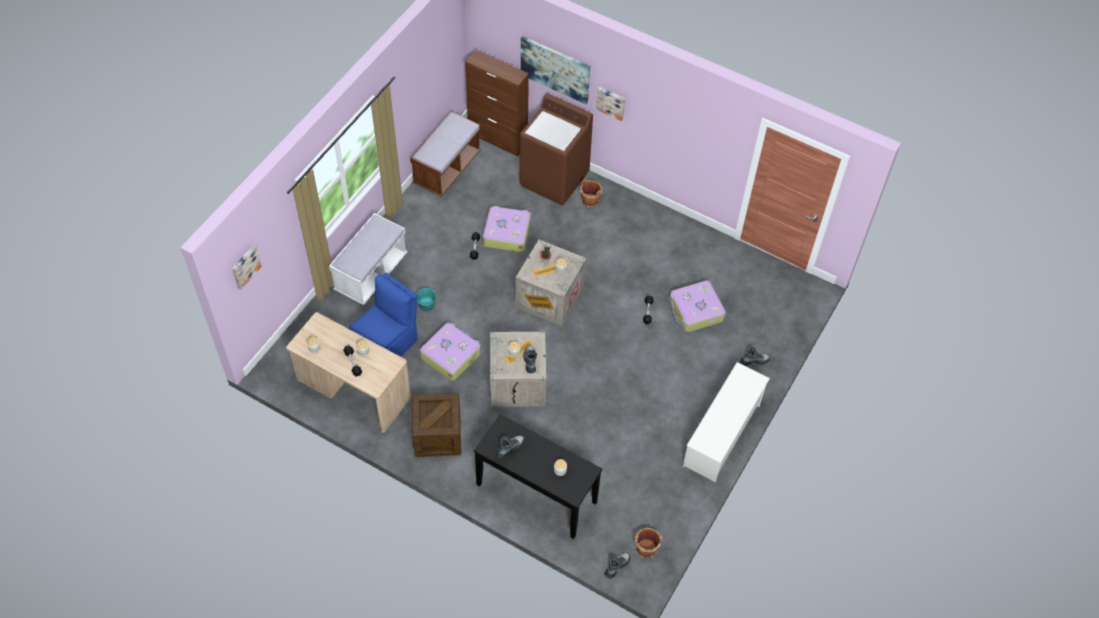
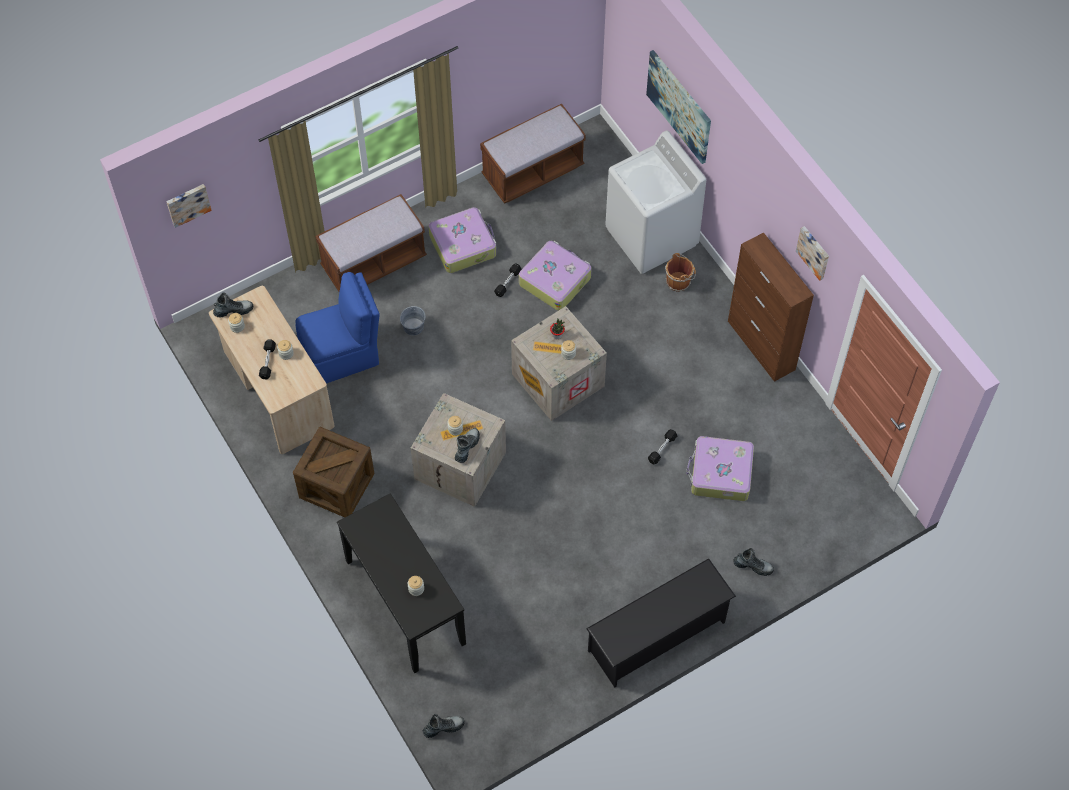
camera: 30 degrees right, 5 degrees up
(371, 273) = (374, 263): white bench -> brown bench
(426, 304) = (413, 327): turquoise bucket -> grey bucket
(451, 355) = (405, 398): suitcase -> suitcase (463, 245)
(498, 139) = (614, 158): brown cabinet -> brown cabinet (761, 346)
(510, 448) = (377, 538): boot -> boot (233, 310)
(554, 179) = (651, 237): brown washing machine -> white washing machine
(611, 102) = (726, 175): picture -> picture (814, 252)
(646, 547) = (488, 723): brown bucket -> none
(722, 435) = (657, 636): white shoe rack -> black shoe rack

